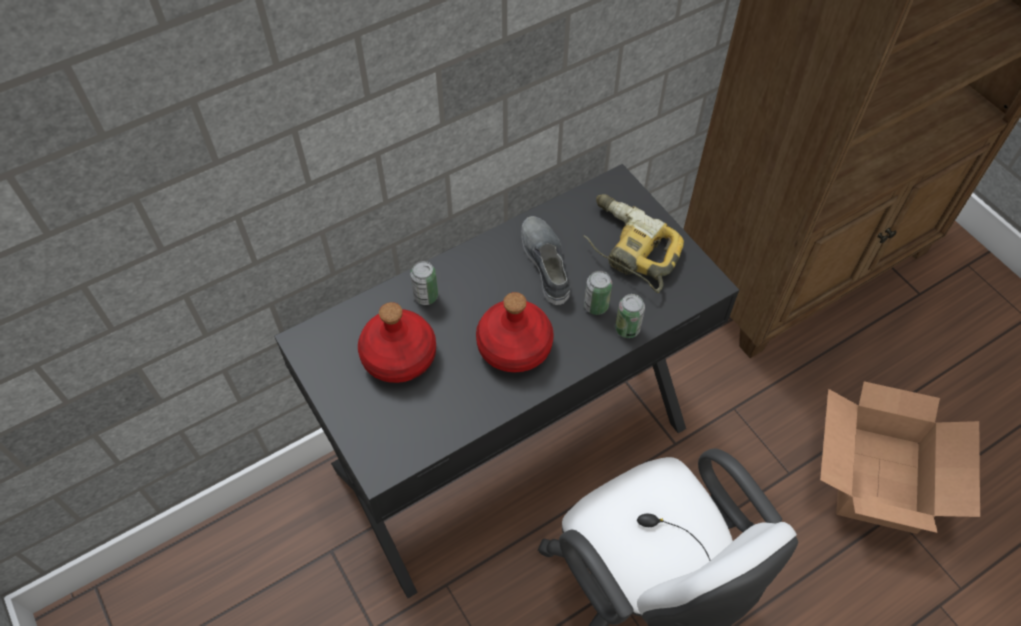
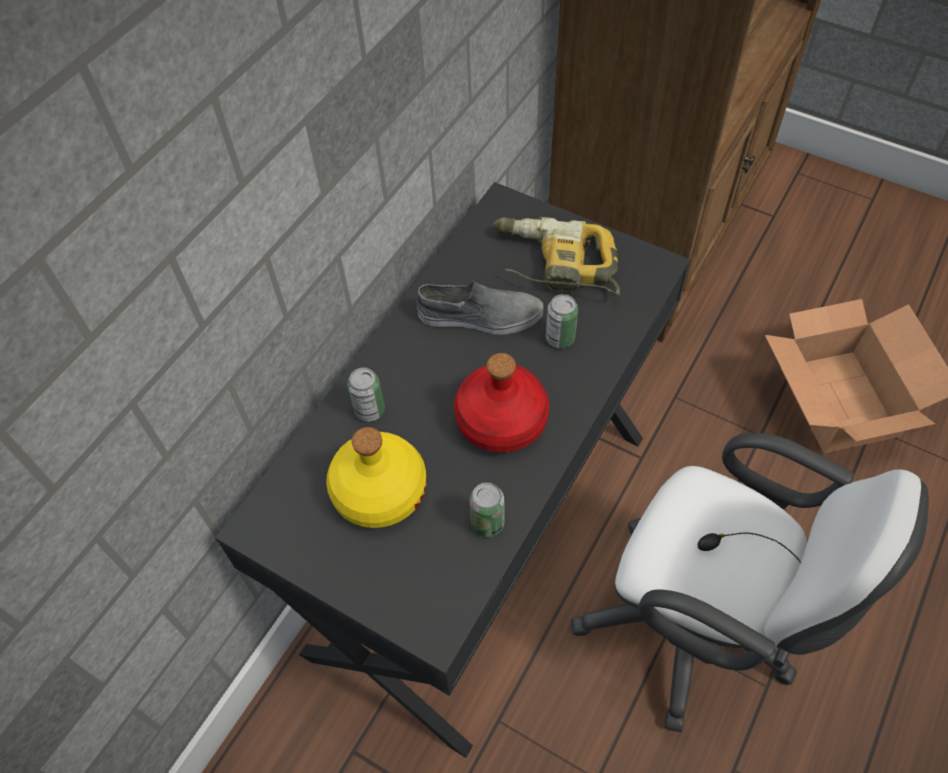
camera: 25 degrees left, 0 degrees up
(398, 355) = (378, 490): red bottle -> yellow bottle
(546, 263) = (480, 316): grey shoe -> grey shoe turned 135 degrees clockwise
(627, 329) = (607, 347): can -> can (487, 523)

